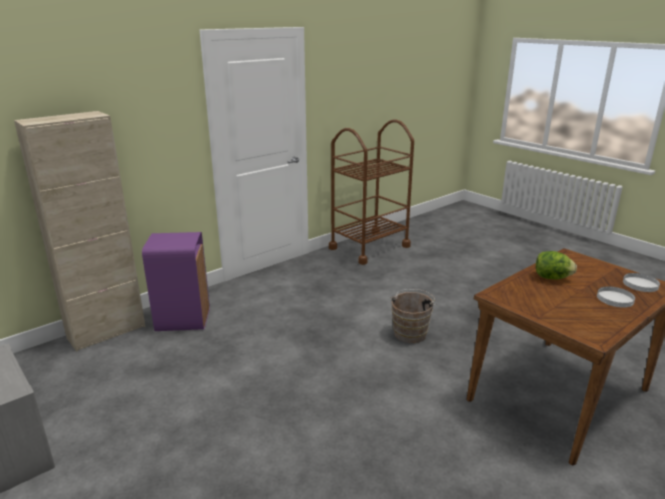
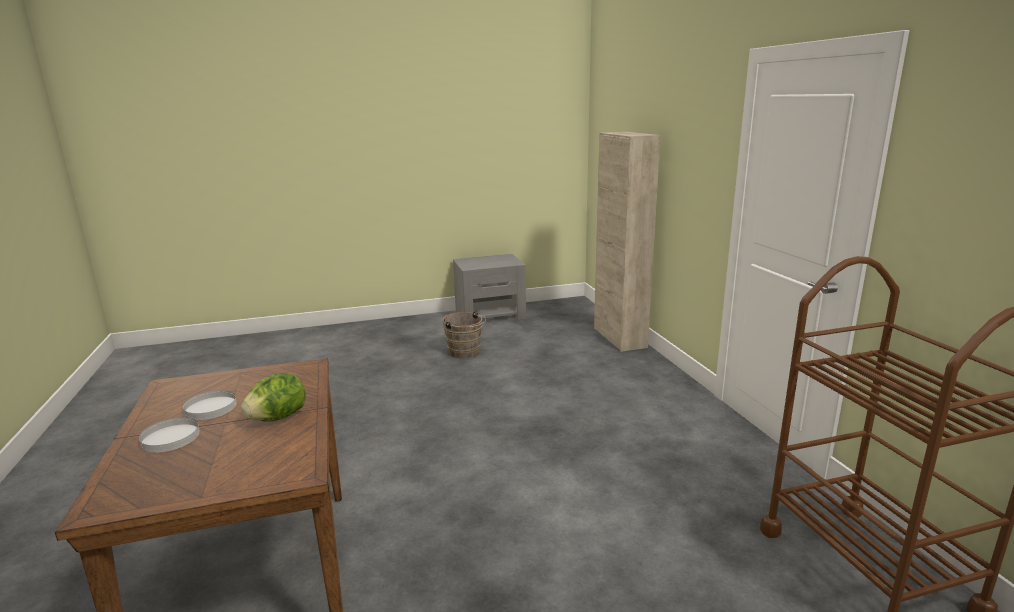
camera: 115 degrees right, 5 degrees down
(183, 320) = (623, 367): purple trash can -> none
(411, 332) = (498, 505): brown bucket -> brown bucket (465, 352)
(640, 284) = (142, 486): white plate -> white plate (211, 408)

